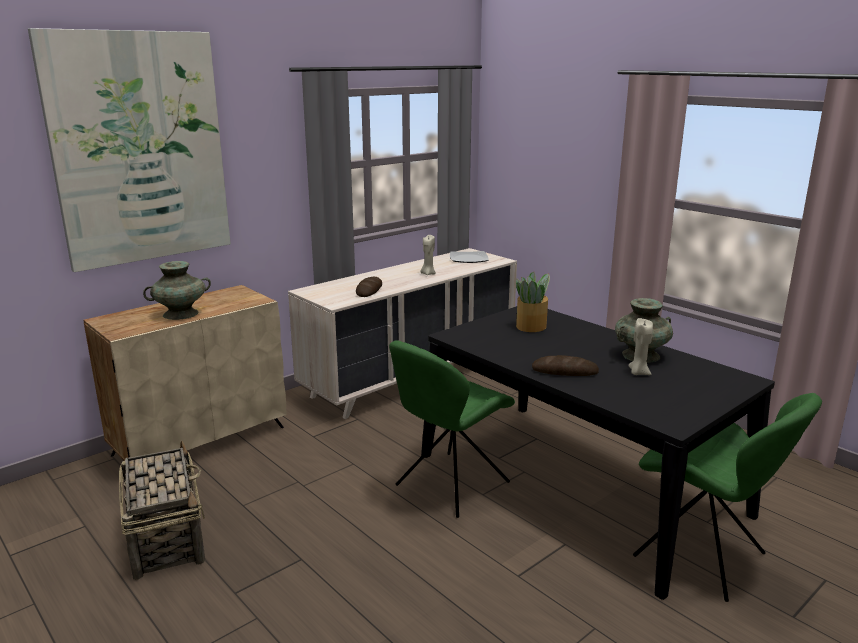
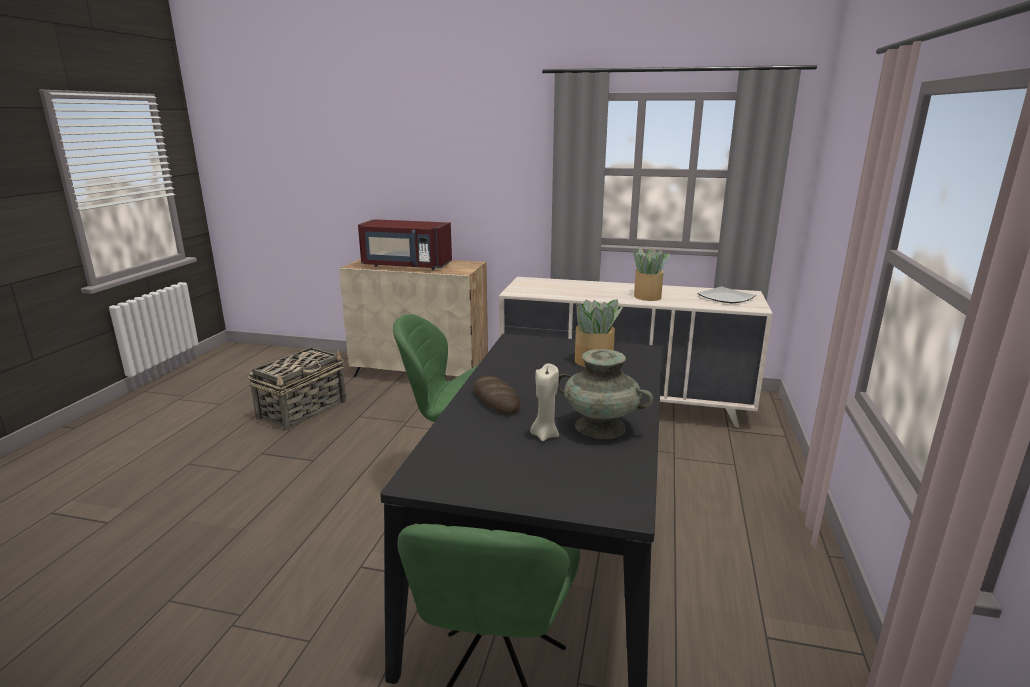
camera: 55 degrees right, 0 degrees up
(140, 149) = (418, 136): picture -> none
(181, 314) = (406, 266): turquoise vase -> red microwave
(369, 290) = (564, 292): bread -> none
(428, 273) = (647, 296): beige candle -> potted plant

